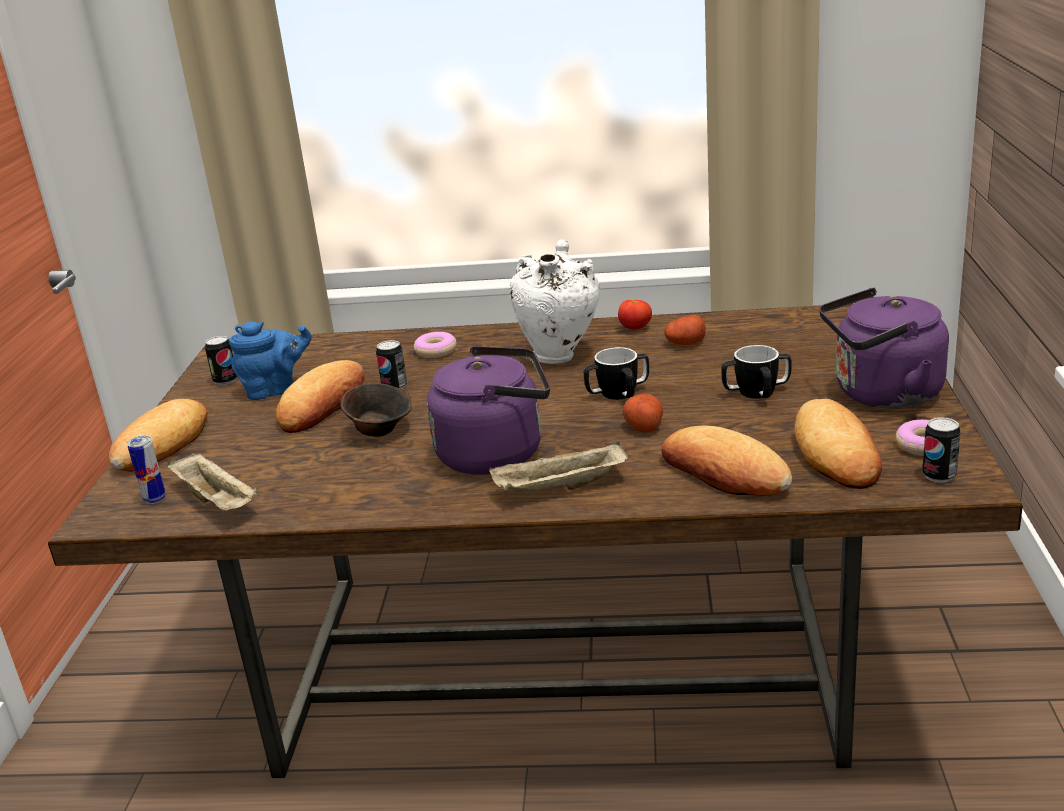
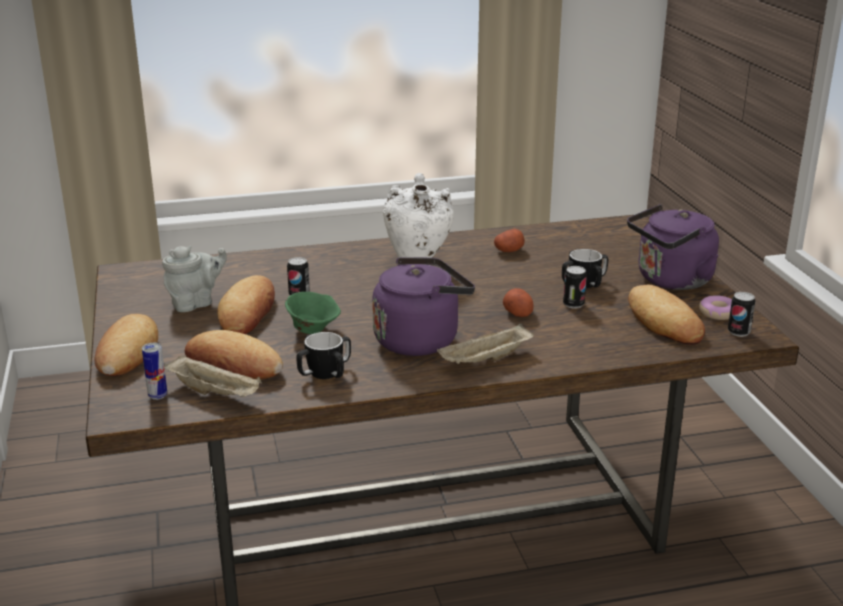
camera: 20 degrees left, 0 degrees up
(225, 380) = (143, 298): can -> can (573, 304)
(275, 390) = (195, 303): blue teapot -> grey teapot
(380, 431) = (313, 329): brown bowl -> green bowl
(435, 351) = (313, 265): donut -> none
(618, 393) = (482, 290): mug -> mug (325, 373)
(635, 328) = (463, 241): tomato -> none
(724, 473) = (597, 341): bread -> bread (233, 364)

